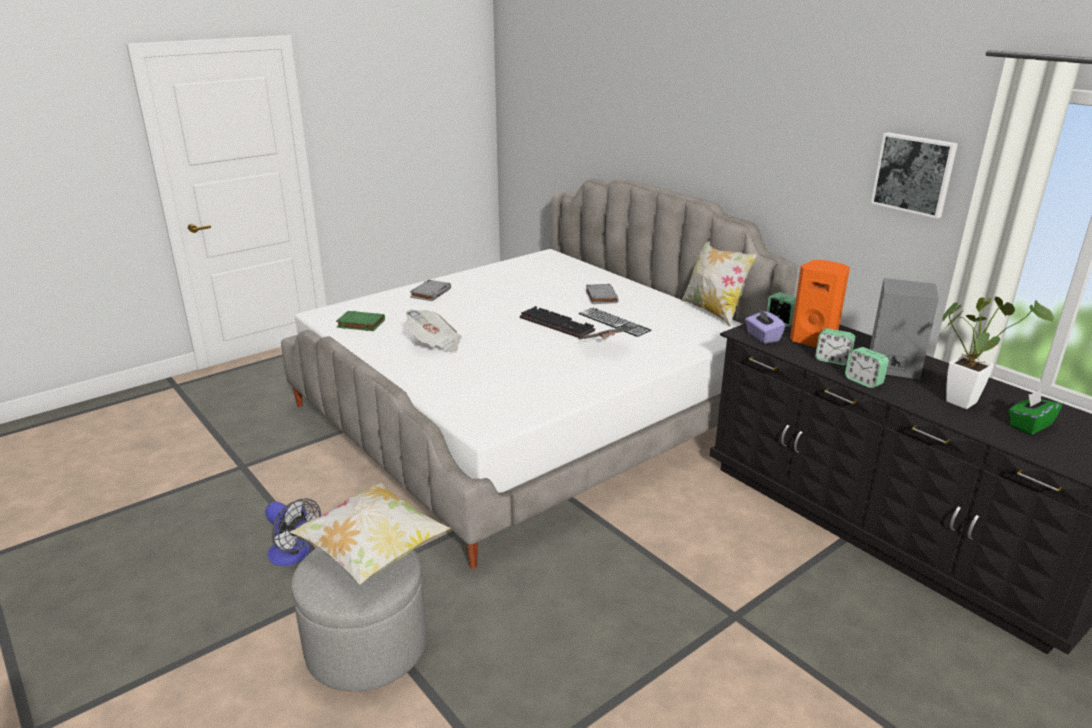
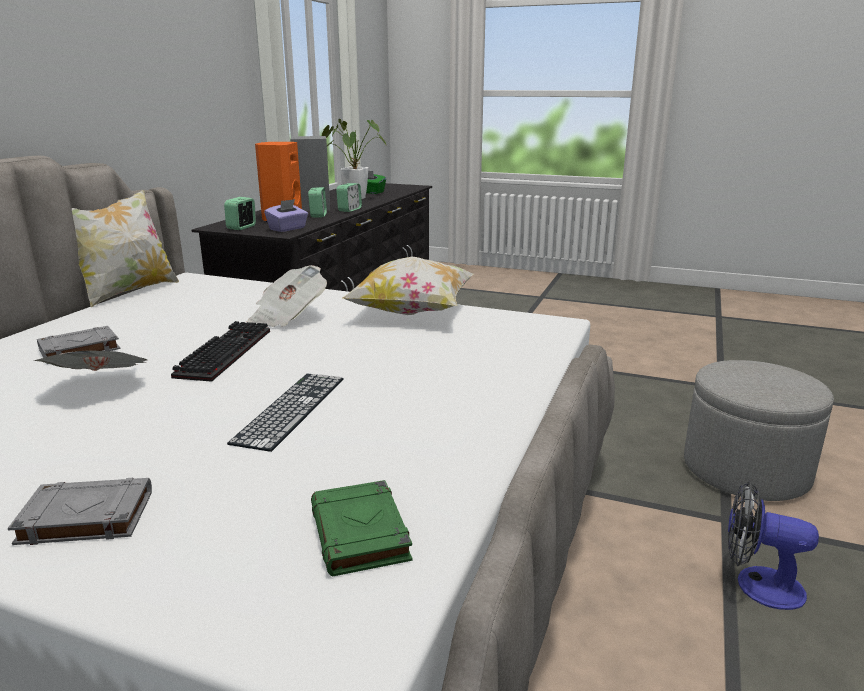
camera: 120 degrees left, 5 degrees down
(293, 555) = (757, 585): fan -> fan turned 75 degrees counterclockwise
(373, 553) = (738, 378): pillow -> pillow (412, 312)
(435, 344) = (383, 412): newspaper -> newspaper (102, 386)
(614, 322) = (193, 326): keyboard -> keyboard (291, 409)
(914, 174) = (206, 61): picture -> none

